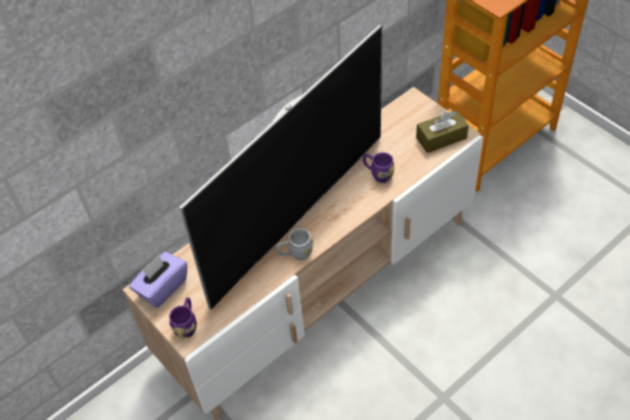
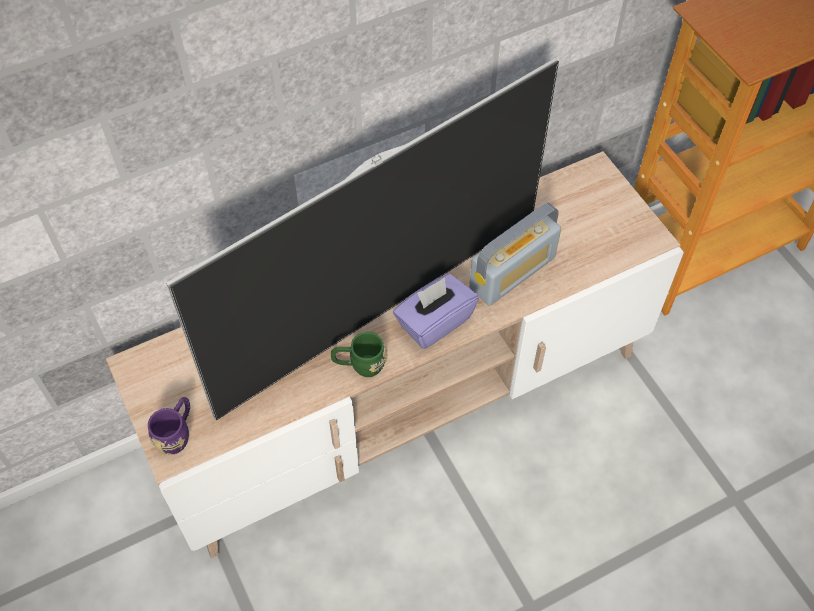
camera: 10 degrees right, 5 degrees up
(162, 287) = (160, 370): purple tissue box -> purple tissue box (434, 322)
(295, 253) = (359, 365): grey mug -> green mug
(377, 174) = (512, 272): purple mug -> radio
(441, 138) = (621, 239): brown tissue box -> none

